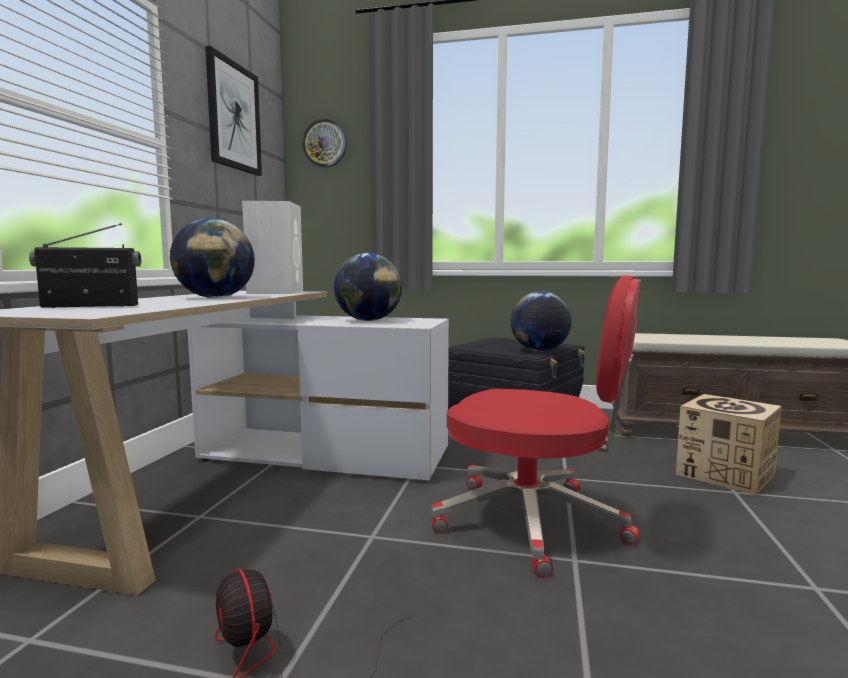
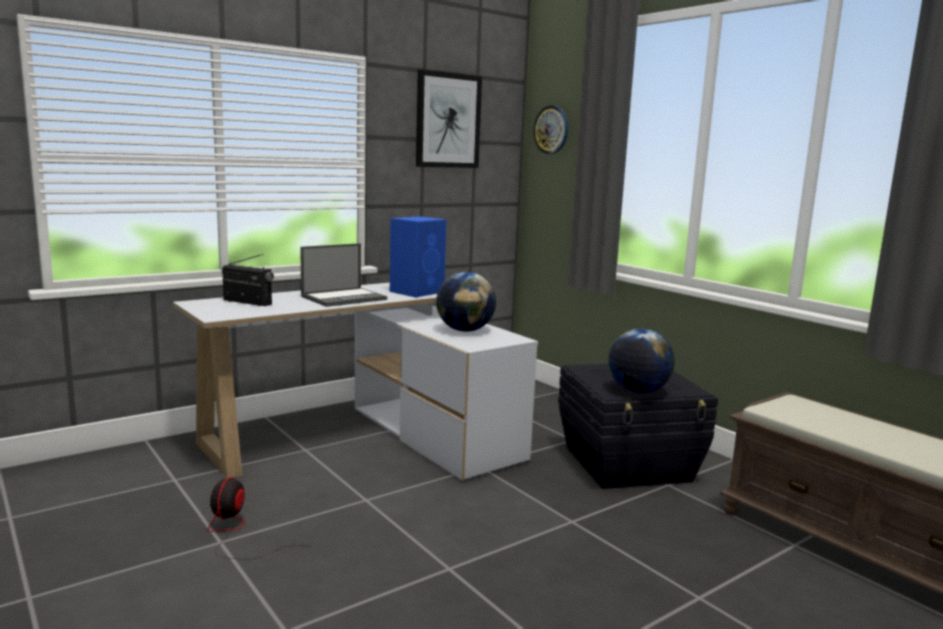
camera: 40 degrees right, 5 degrees up
(215, 298) = (344, 298): globe -> laptop
(276, 292) = (418, 291): white speaker -> blue speaker
(534, 522) = (474, 537): red office chair -> none
(725, 474) = (735, 583): cardboard box -> none

